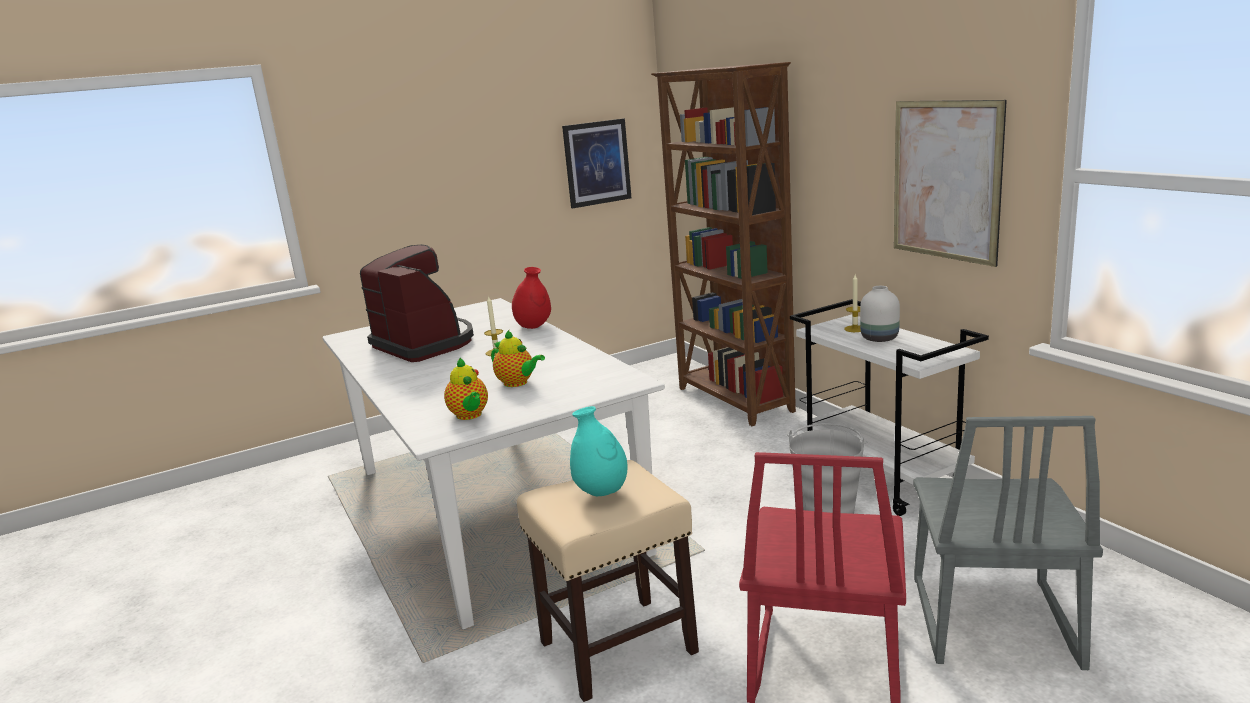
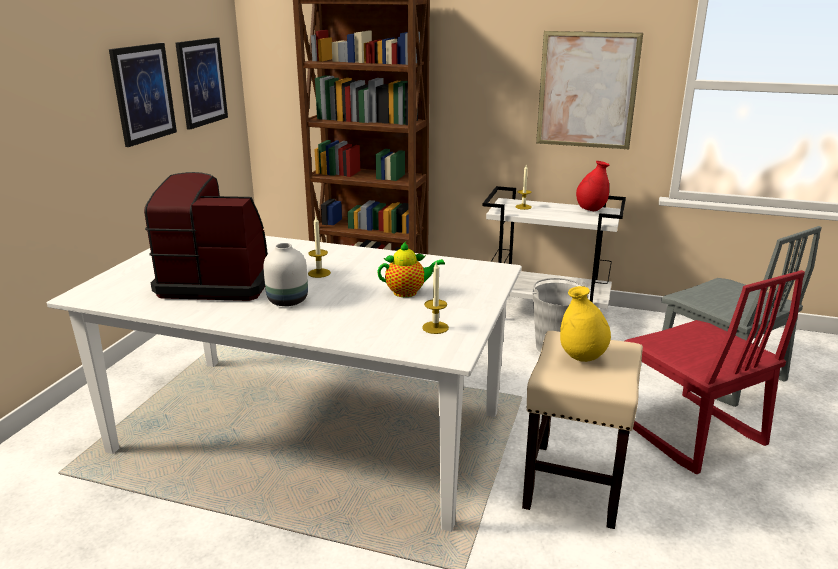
camera: 45 degrees left, 5 degrees up
(470, 416) = (435, 327): teapot -> candle
(515, 173) = (143, 93): none -> picture
(533, 326) = (297, 245): red vase -> red vase (591, 209)
(601, 492) = (582, 358): turquoise vase -> yellow vase
(878, 338) = (551, 211): white vase -> white vase (287, 301)

